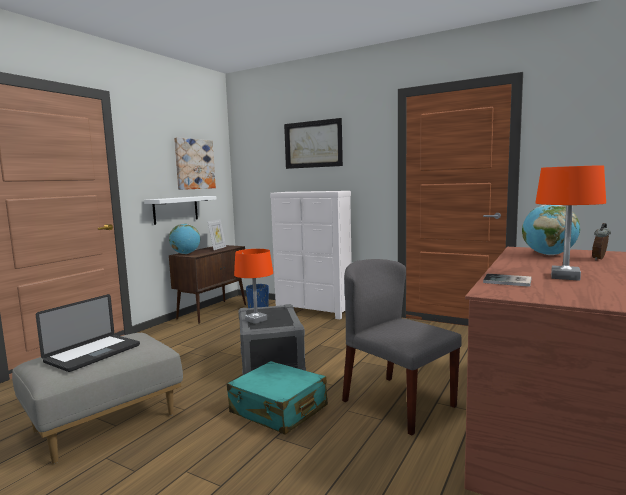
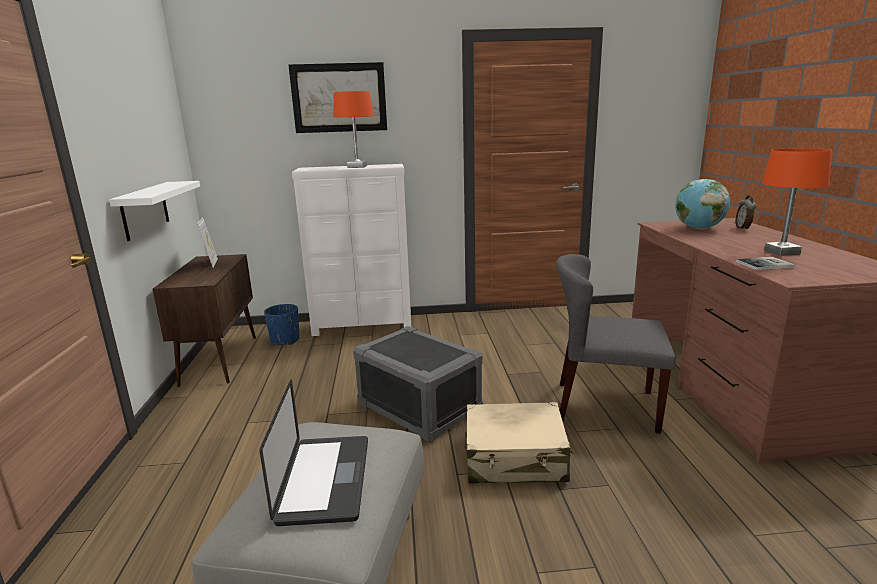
camera: 35 degrees left, 10 degrees up
(186, 254) = (180, 281): globe -> none
(194, 164) = (151, 128): picture -> none
(256, 320) = (410, 358): orange table lamp -> orange table lamp (357, 167)
(278, 410) = (515, 458): turquoise suitcase -> beige suitcase

